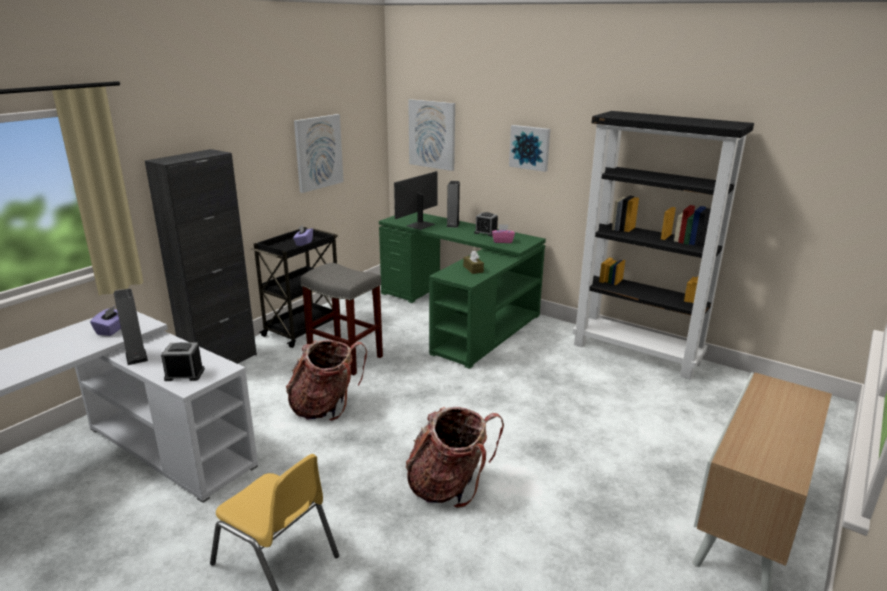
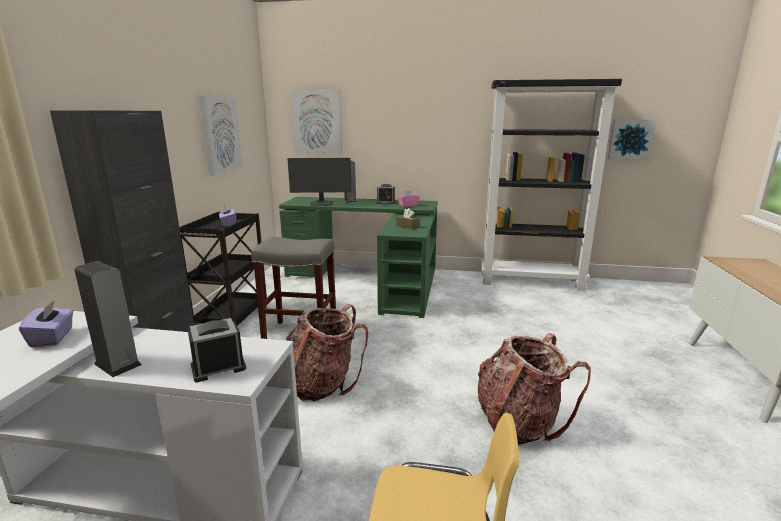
camera: 25 degrees left, 5 degrees down
(420, 225) = (322, 203): monitor -> monitor turned 105 degrees counterclockwise
(530, 147) = (417, 123): picture -> picture (630, 139)

